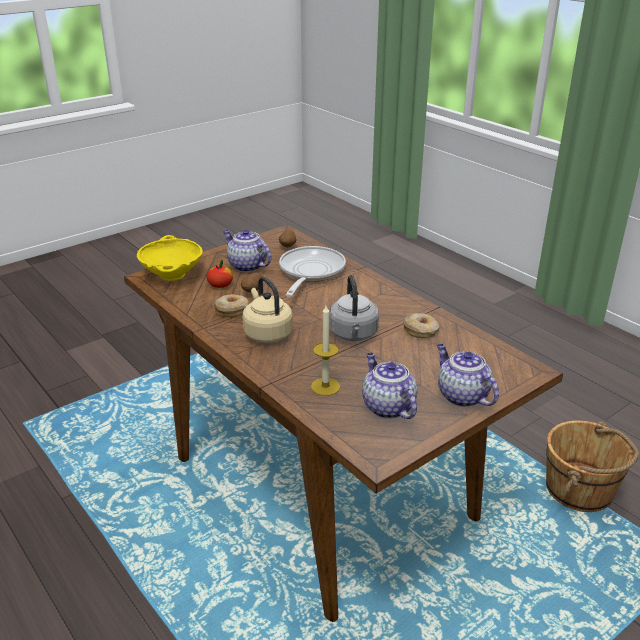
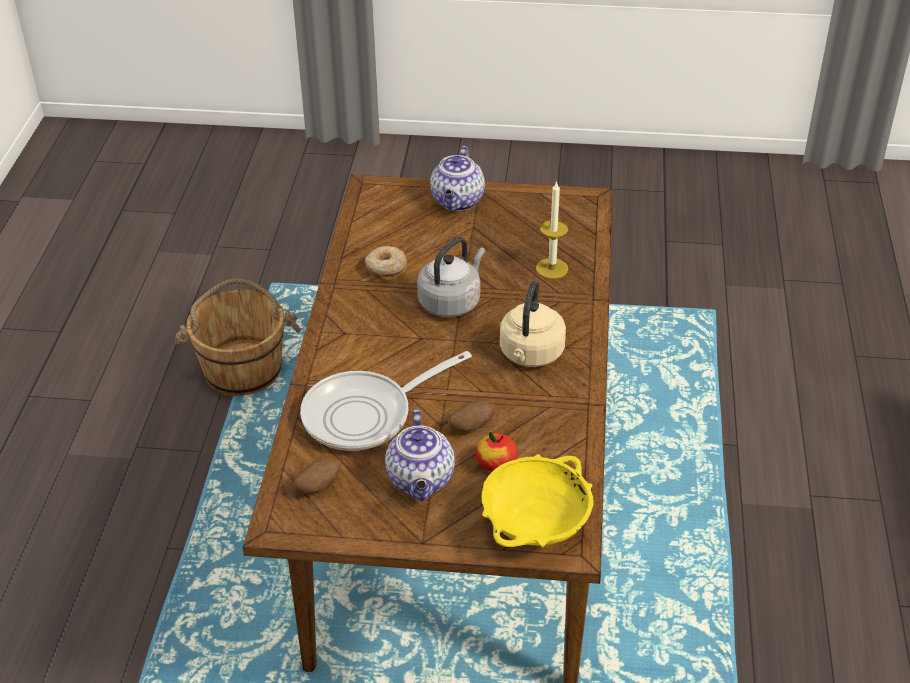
camera: 135 degrees left, 10 degrees up
(232, 310) = (530, 410): donut -> none
(387, 407) = (527, 226): teapot -> none

